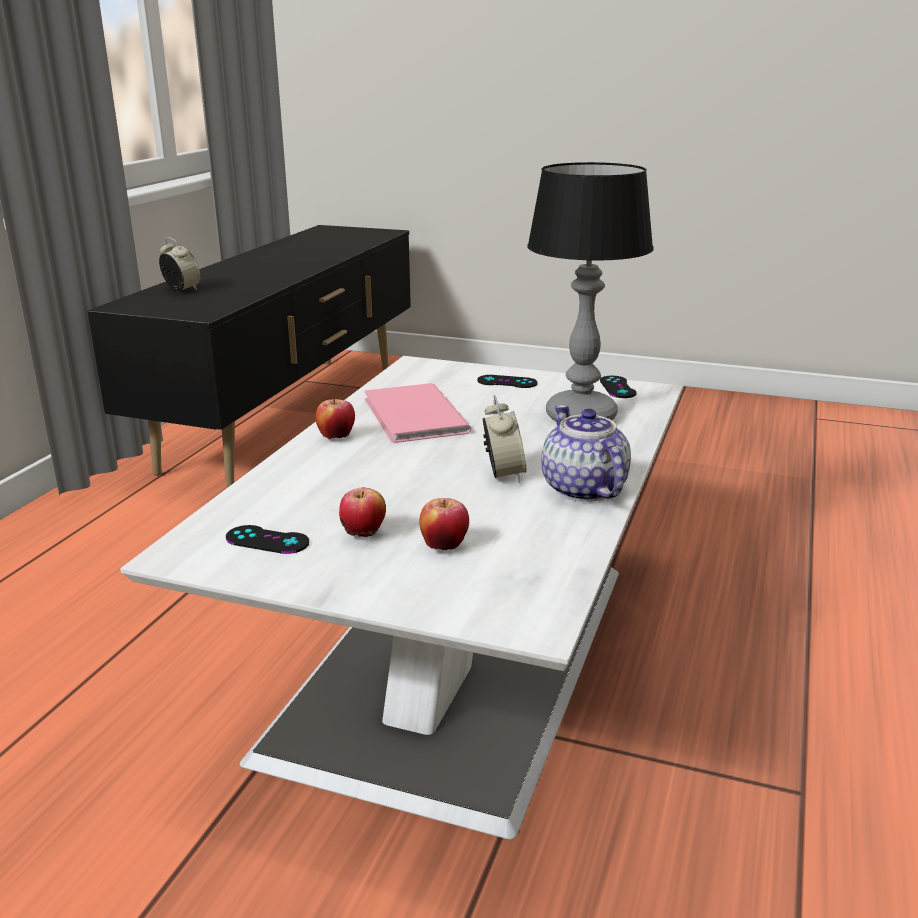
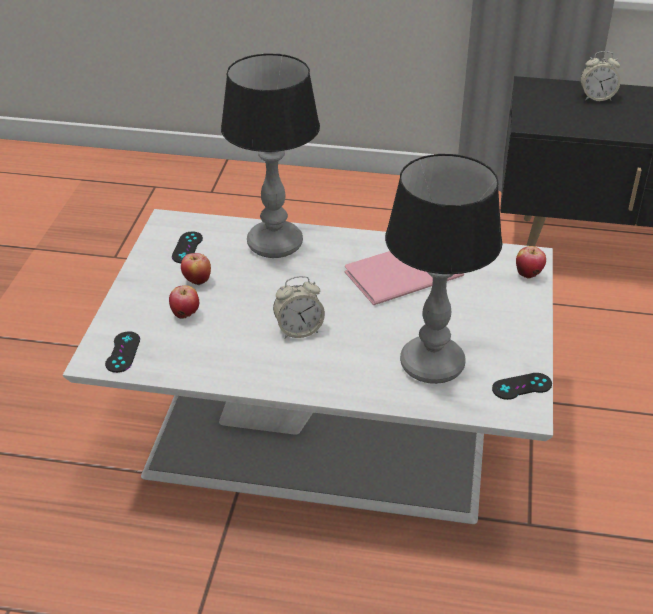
camera: 80 degrees right, 15 degrees up
(182, 290) = (596, 98): alarm clock -> alarm clock turned 60 degrees clockwise
(303, 478) = (274, 244): none -> table lamp
(336, 437) = (347, 245): apple -> apple (528, 274)
(507, 382) = (505, 315): black game controller -> black game controller (123, 352)
(583, 489) = (280, 372): teapot -> none

